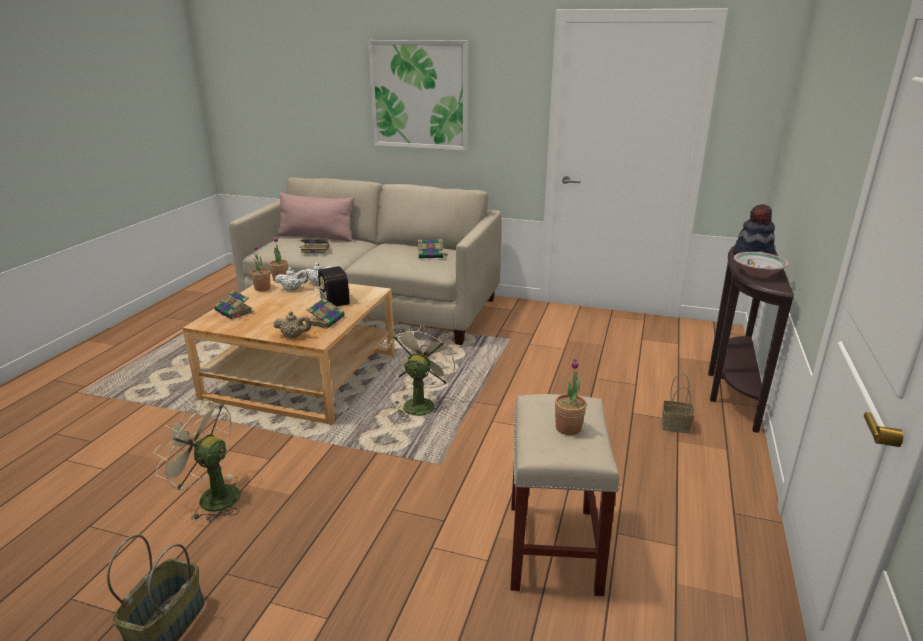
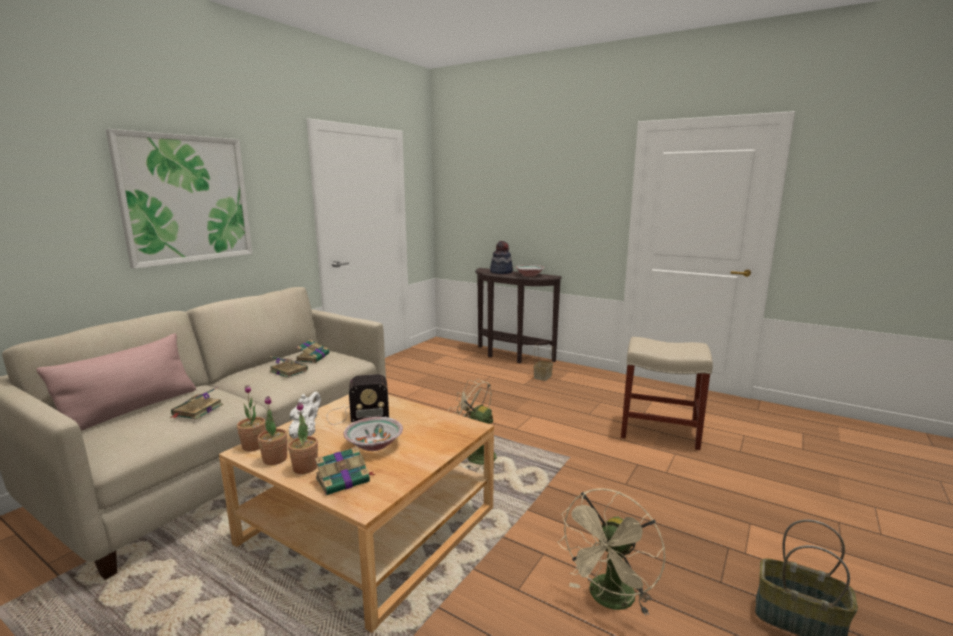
camera: 75 degrees left, 10 degrees down
(283, 311) = (374, 445): none -> bowl
(294, 336) = (453, 439): beige teapot -> none
(326, 320) = (422, 421): book -> book (288, 371)
(568, 428) = (670, 344): potted plant -> potted plant (305, 468)

